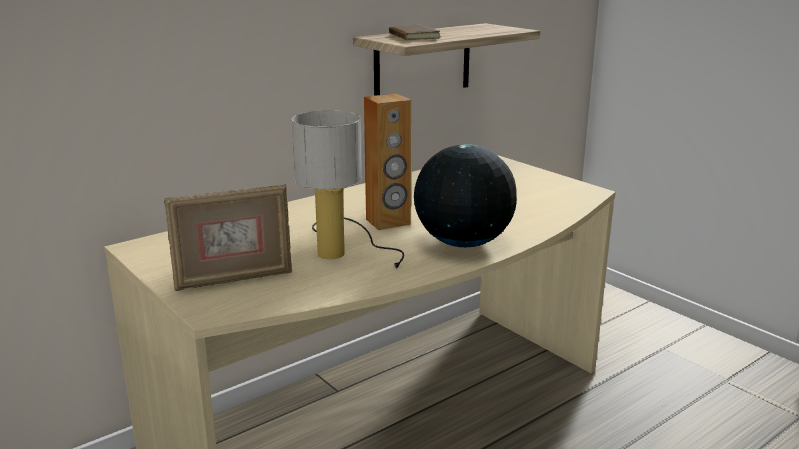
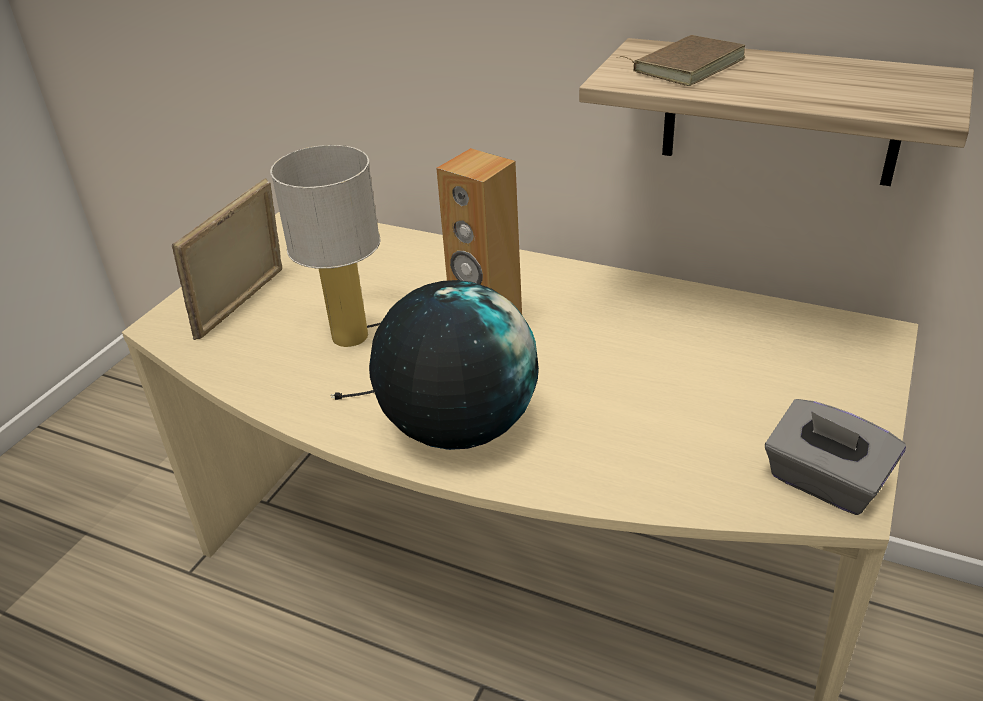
camera: 65 degrees right, 15 degrees up
(234, 279) = (244, 304): picture frame -> picture frame turned 75 degrees clockwise
(575, 191) = (824, 482): none -> grey tissue box

